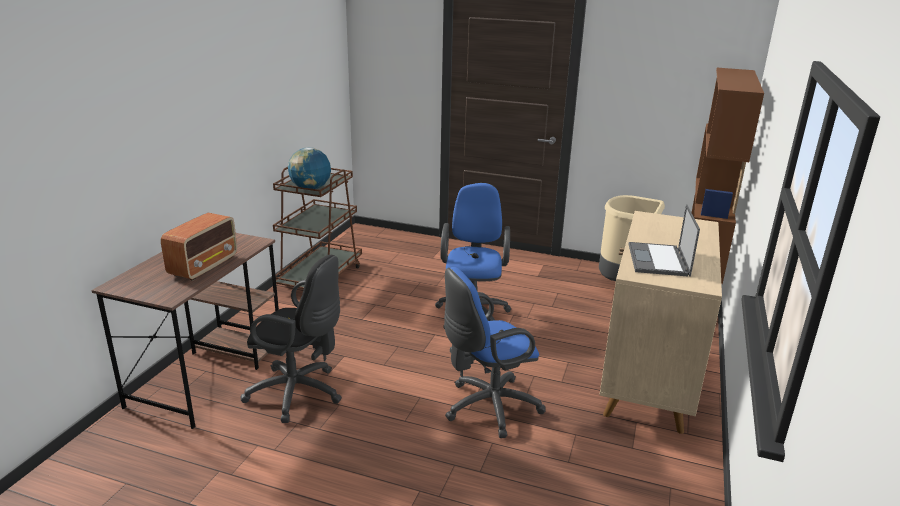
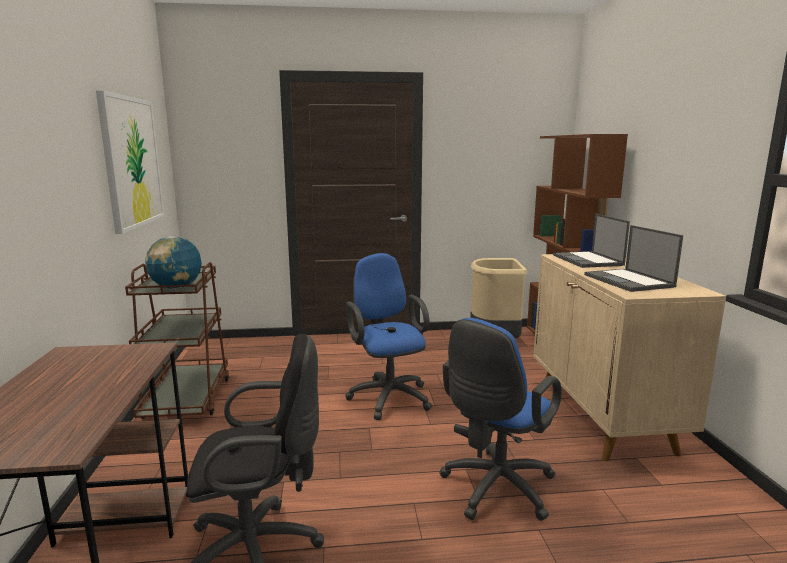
camera: 25 degrees left, 10 degrees down
(204, 266) = (93, 392): radio -> none
(296, 77) = (131, 162): none -> picture
(667, 227) = (588, 260): none -> laptop

